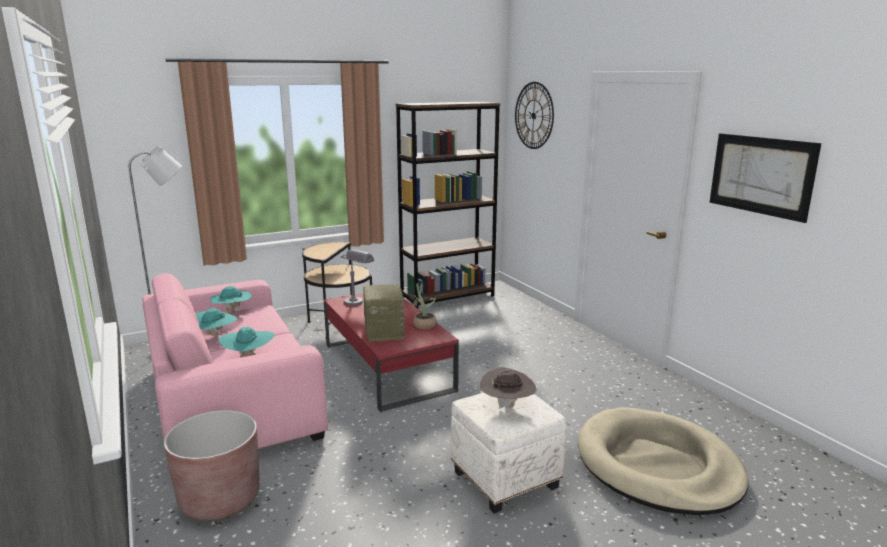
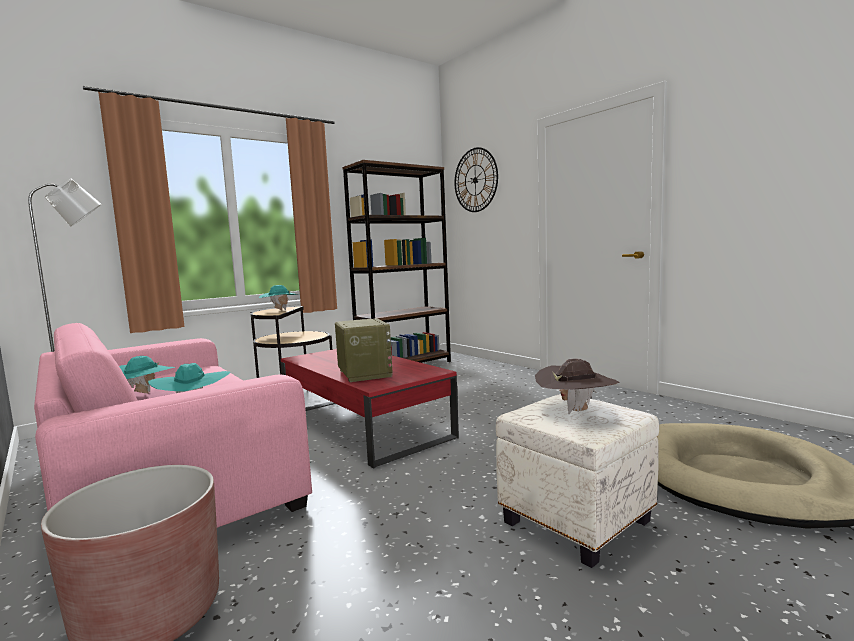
camera: 10 degrees left, 10 degrees down
(232, 312) = (167, 374): turquoise hat -> turquoise hat (280, 311)
(357, 300) = (321, 355): grey table lamp -> none
(422, 324) = (406, 364): potted plant -> none
(760, 175) = (756, 160): picture -> none

